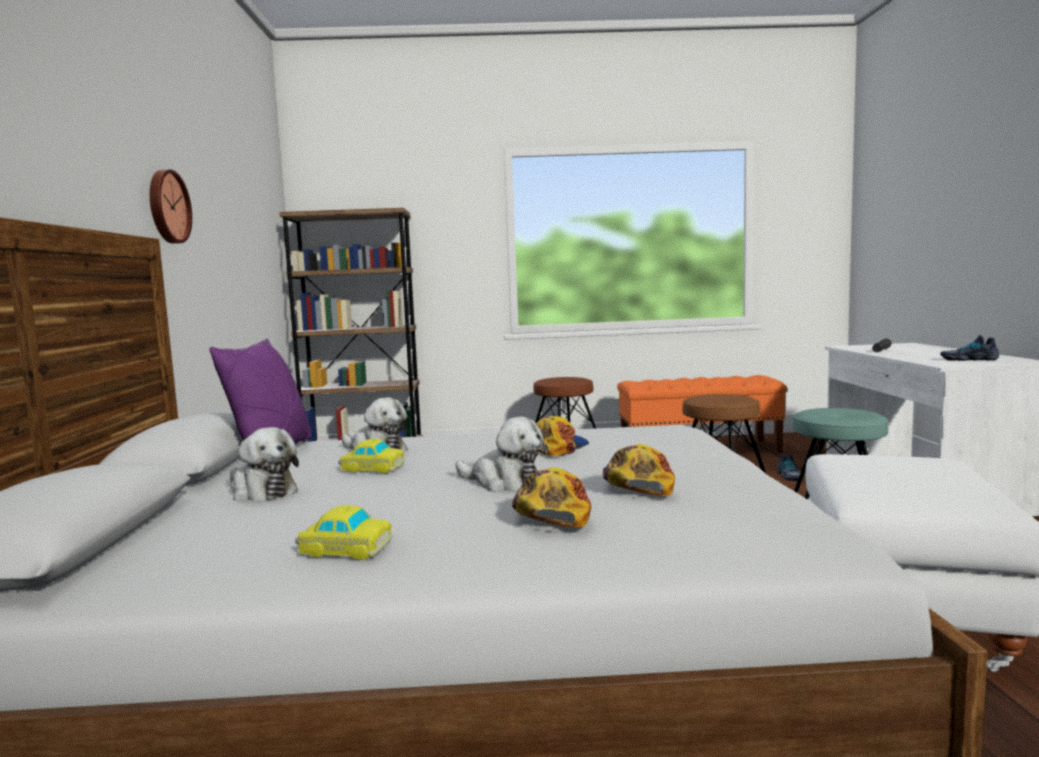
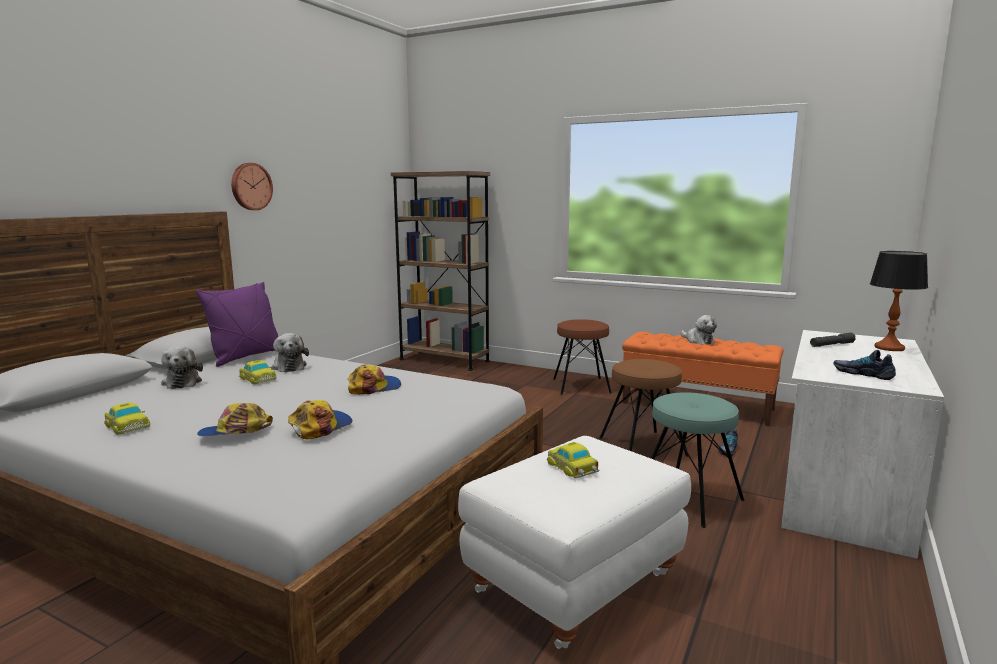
camera: 30 degrees right, 5 degrees up
(503, 482) = (278, 406): plush toy -> plush toy (698, 341)
(551, 512) = (235, 432): cap -> cap turned 135 degrees counterclockwise
(900, 474) = (573, 468): none -> toy car
(920, 347) = (889, 348): none -> table lamp

